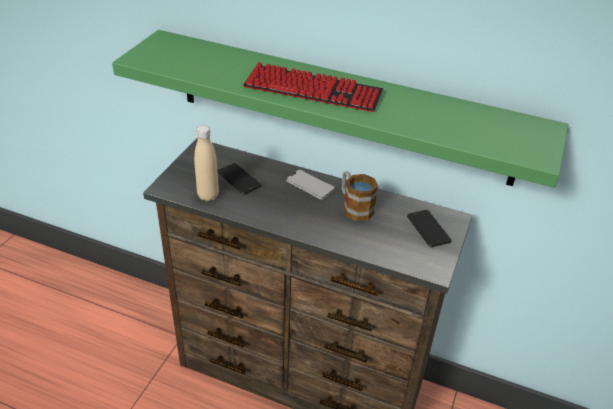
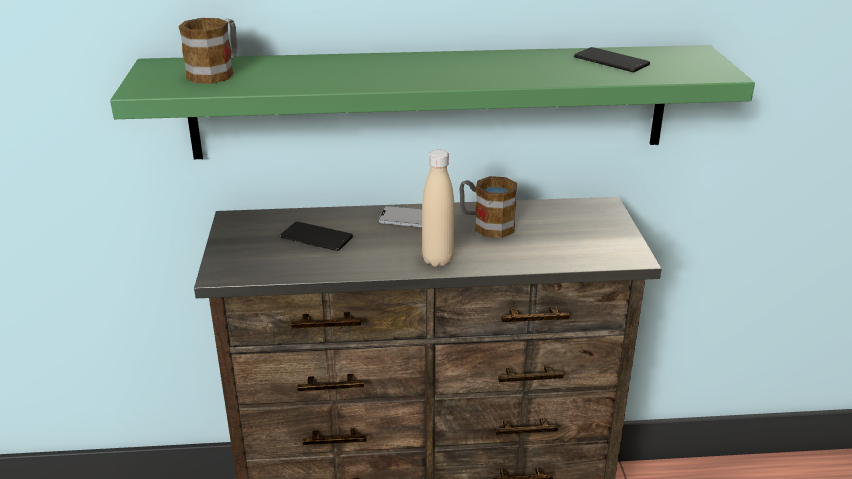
camera: 25 degrees left, 10 degrees down
(190, 55) = (217, 72): none -> mug
(208, 196) = (291, 265): beige bottle -> beige bottle (437, 260)
(312, 90) = (415, 72): keyboard -> none
(428, 228) = (587, 222): phone -> phone (611, 61)

